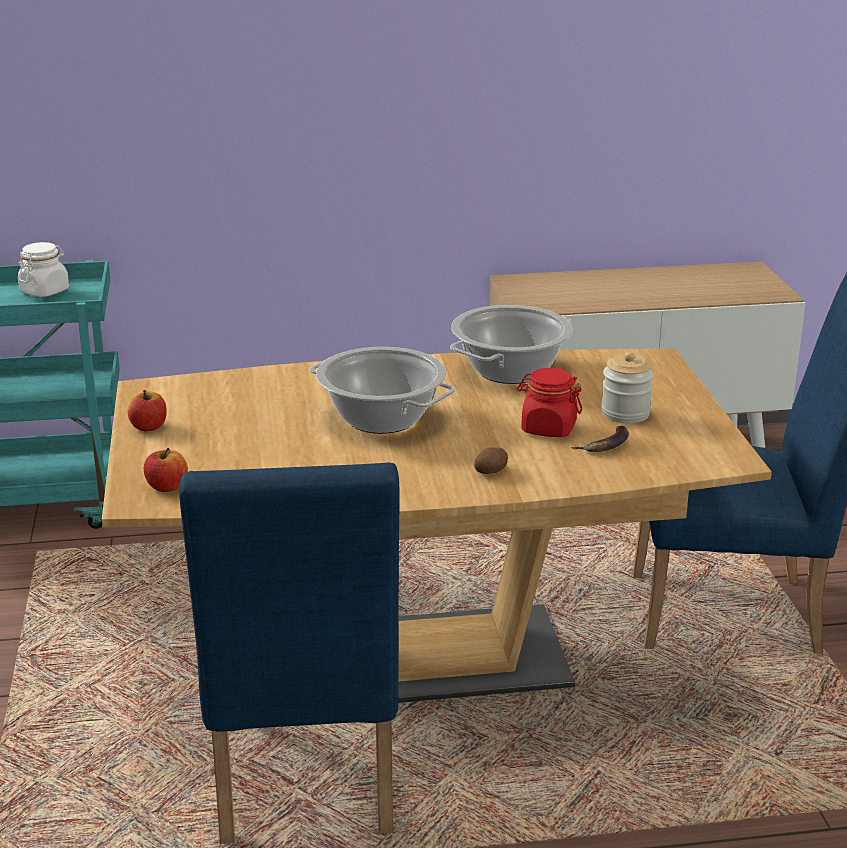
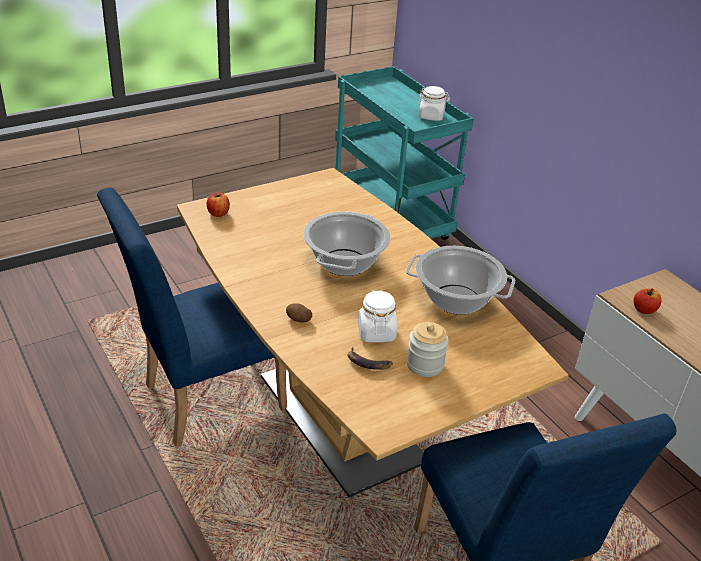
camera: 65 degrees right, 10 degrees up
(149, 427) = (283, 190): apple -> apple (644, 310)
(548, 428) = (376, 332): red jar -> white jar

